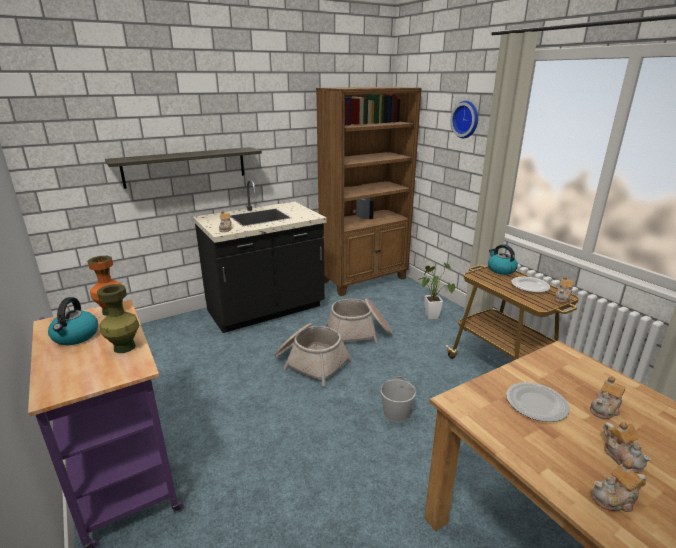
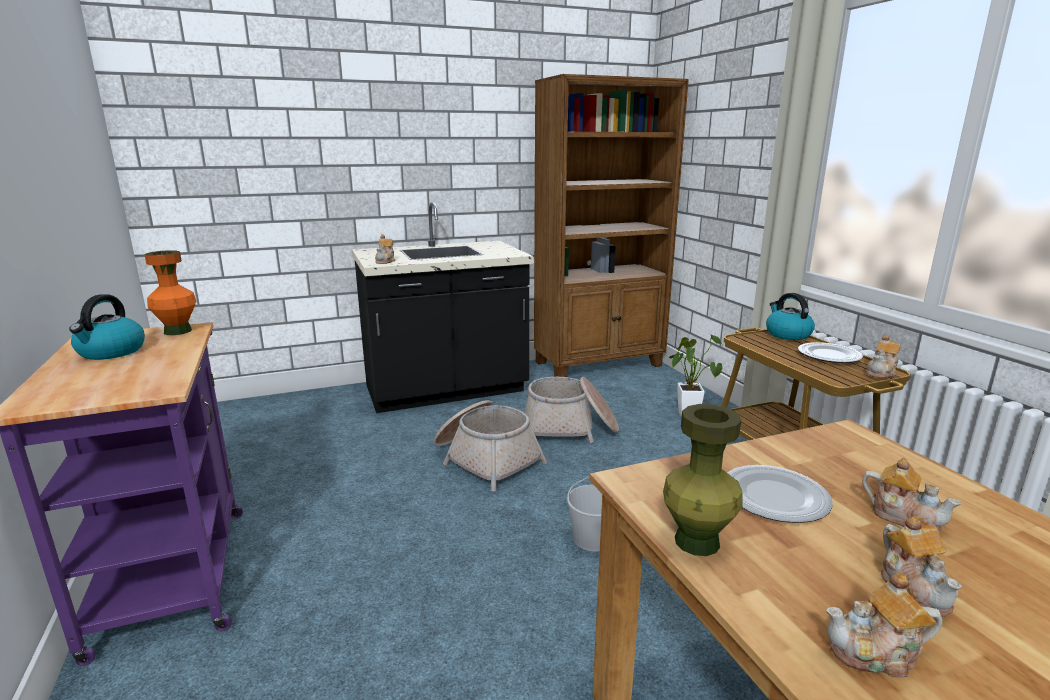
camera: 10 degrees right, 5 degrees down
(124, 347) = (162, 366): green vase -> green vase (697, 542)
(185, 167) = (346, 180): shelf -> none
(466, 119) = (749, 116): wall clock -> none
(605, 409) = (903, 517): teapot -> teapot turned 105 degrees counterclockwise

